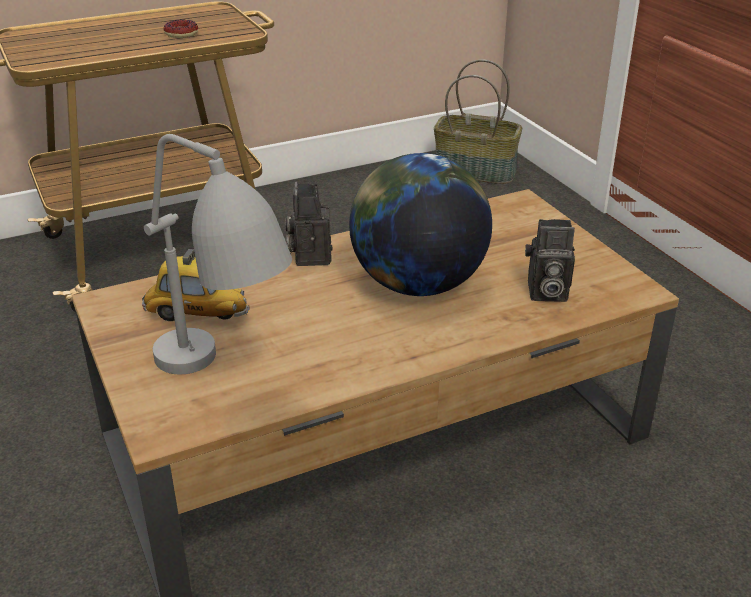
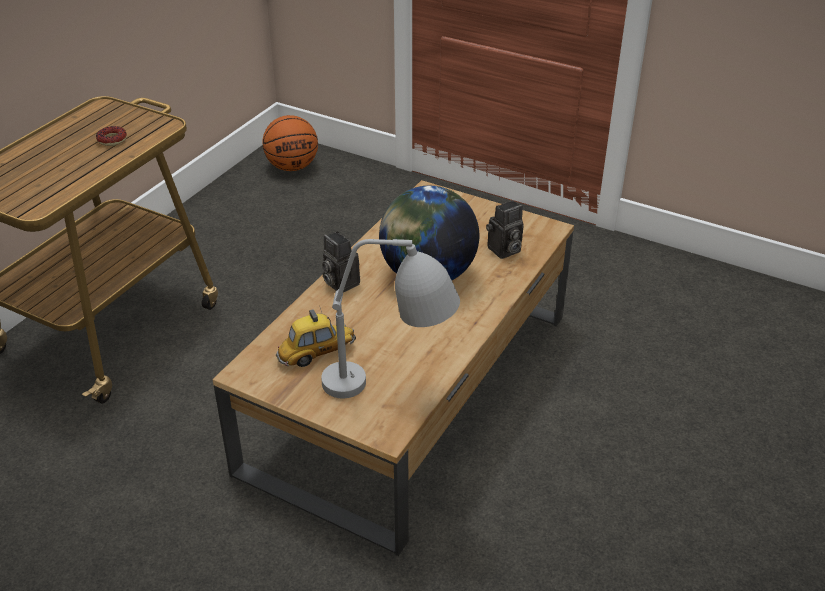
camera: 35 degrees left, 5 degrees up
(476, 171) = (292, 167): basket -> basketball

